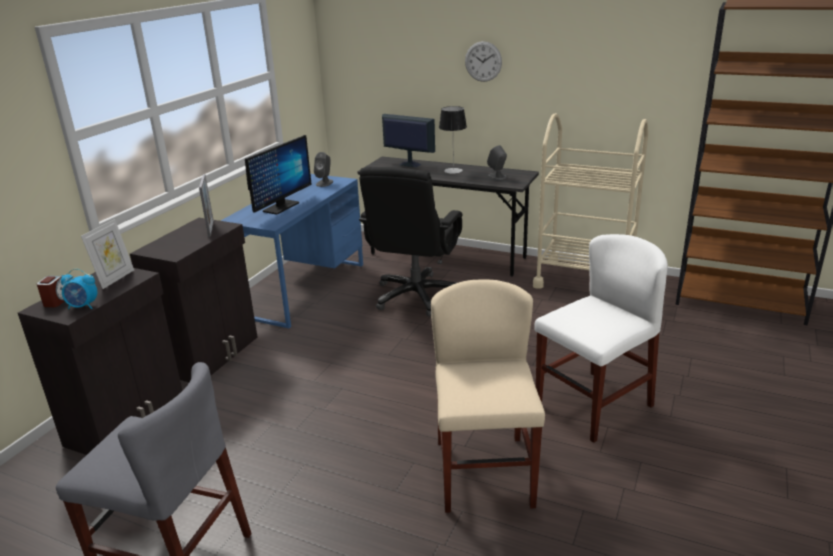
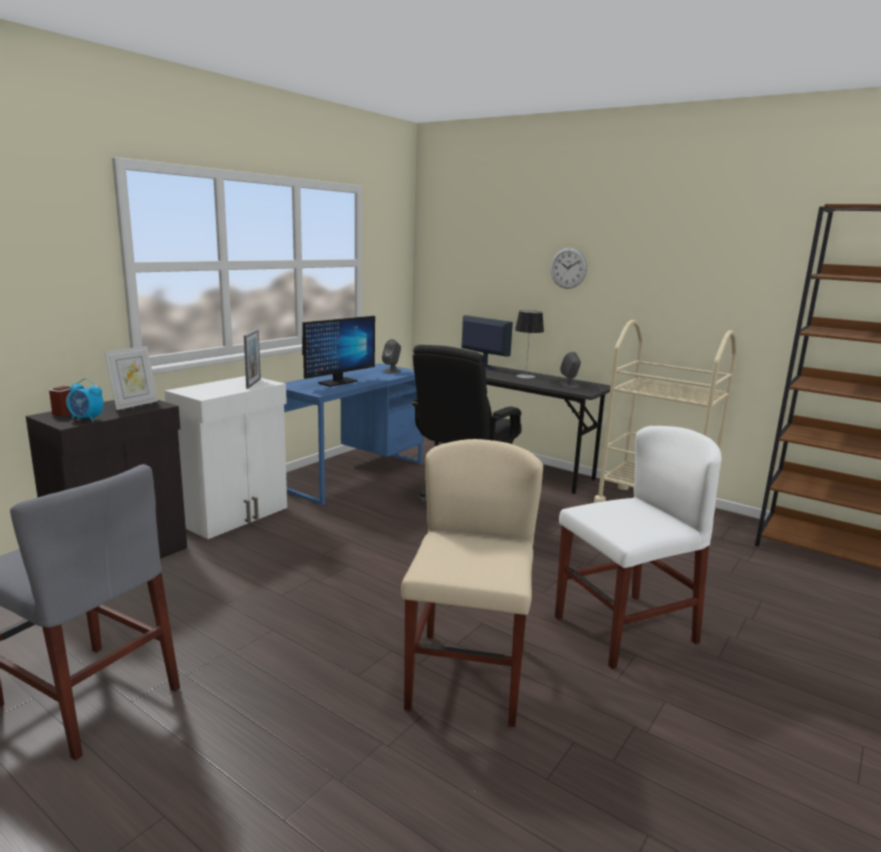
camera: 10 degrees right, 10 degrees down
(212, 355) = (235, 515): black cabinet -> white cabinet

